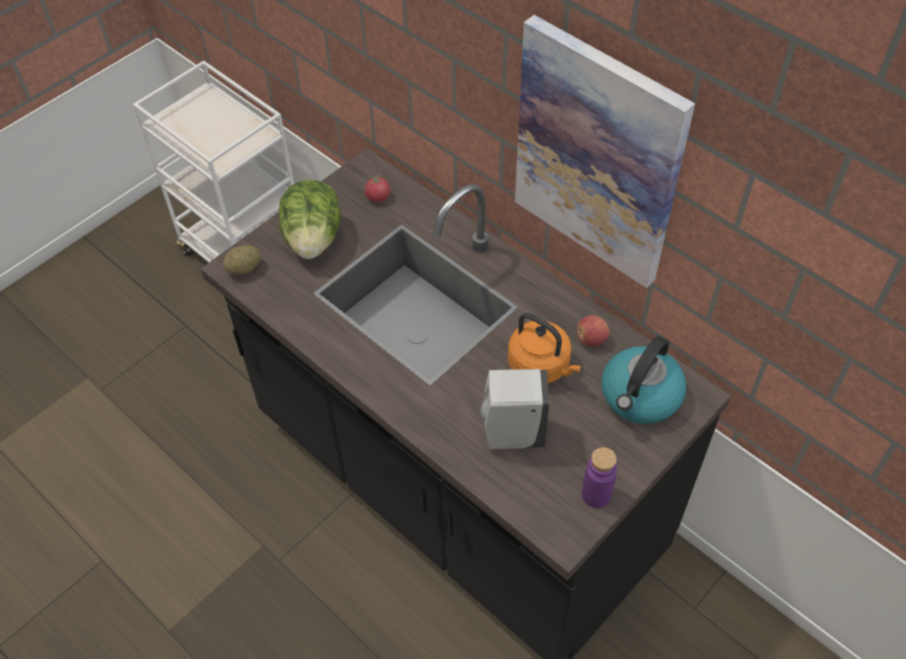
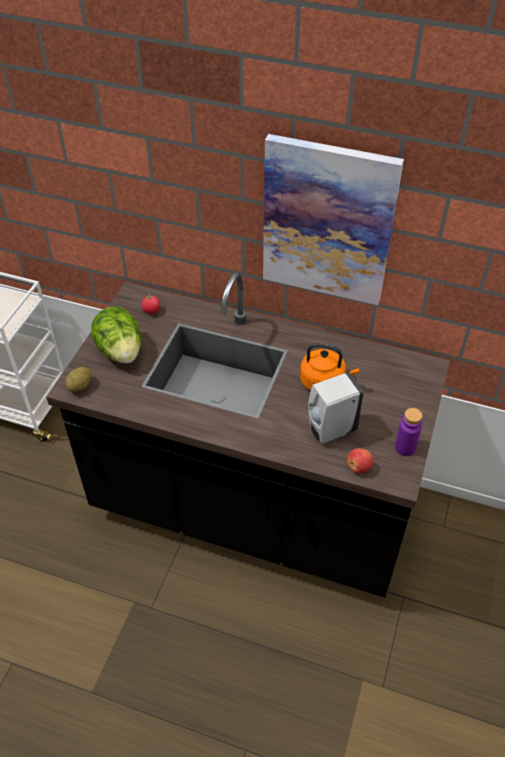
camera: 25 degrees left, 5 degrees down
(591, 339) = (346, 355): apple -> apple (358, 467)
(640, 396) = (397, 379): kettle -> none

